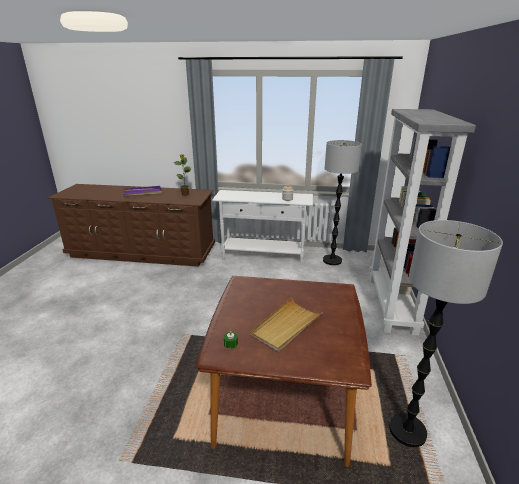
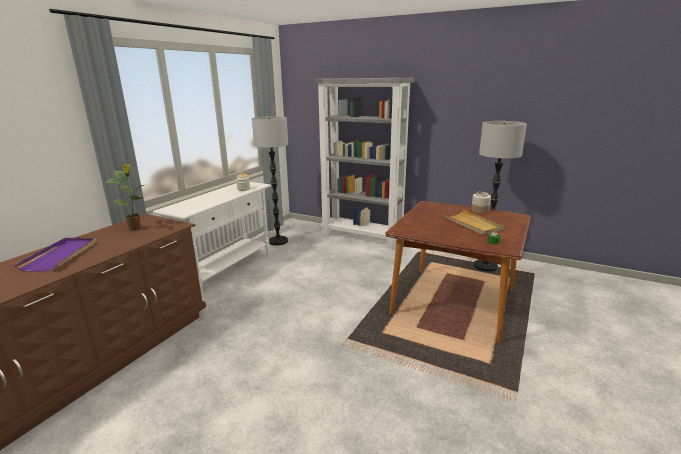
camera: 70 degrees left, 5 degrees down
(346, 331) = (480, 211): none -> jar

